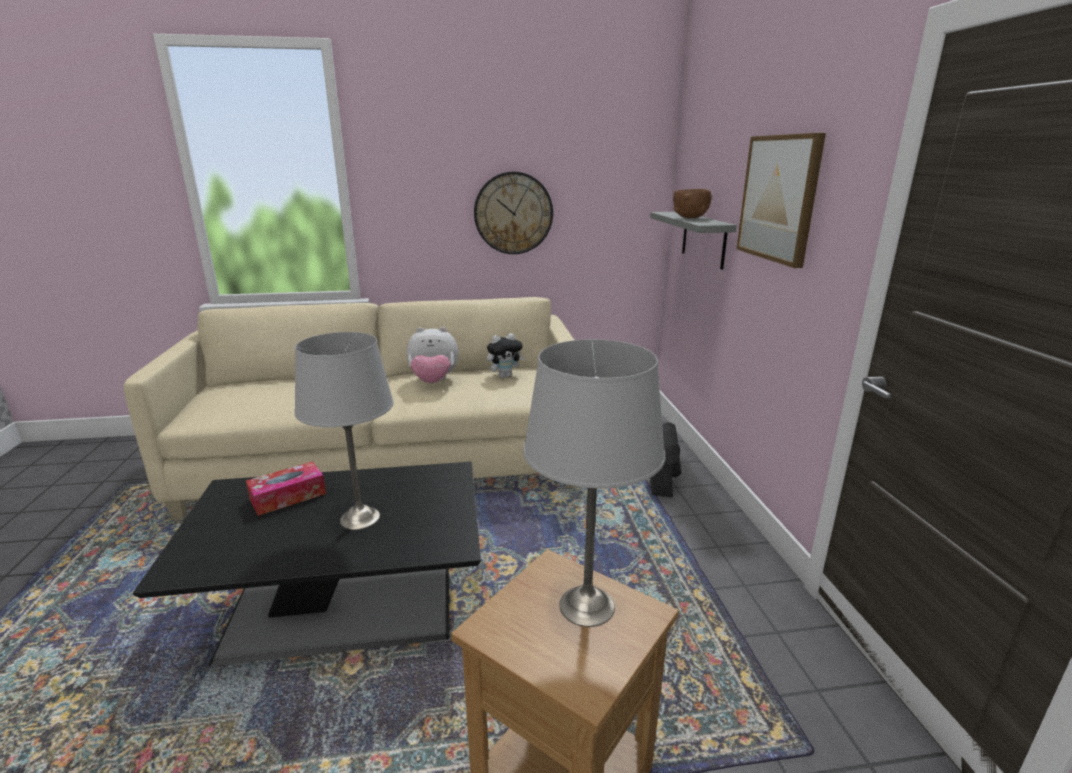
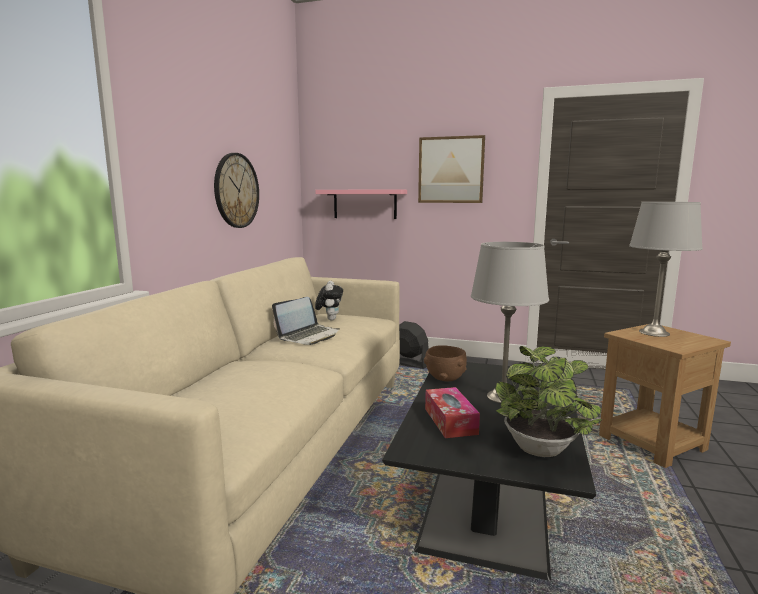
camera: 65 degrees left, 10 degrees down
(219, 554) = (541, 452): none -> potted plant
(433, 381) = (309, 336): plush toy -> laptop
(690, 217) = (363, 189): brown bowl -> brown bowl (445, 379)
(703, 239) = (365, 204): grey shelf -> pink shelf

